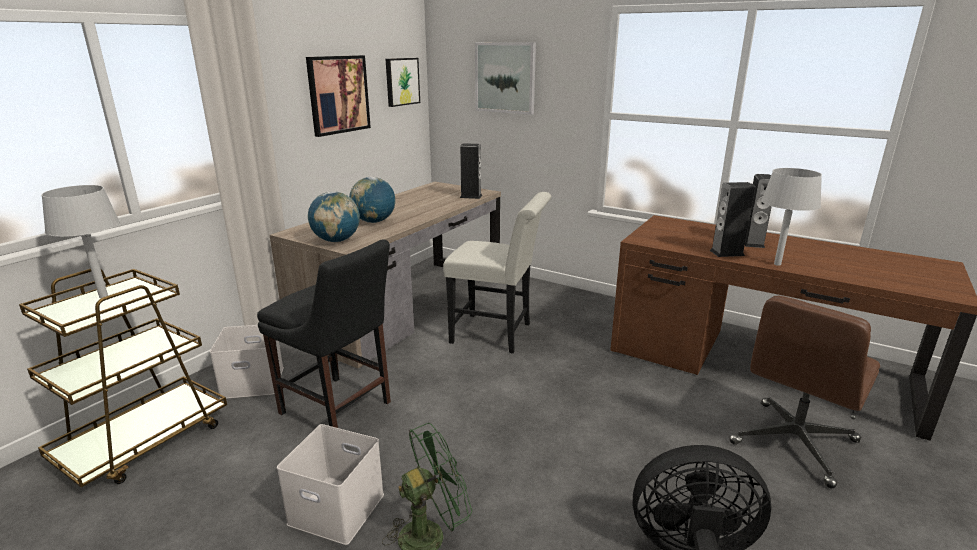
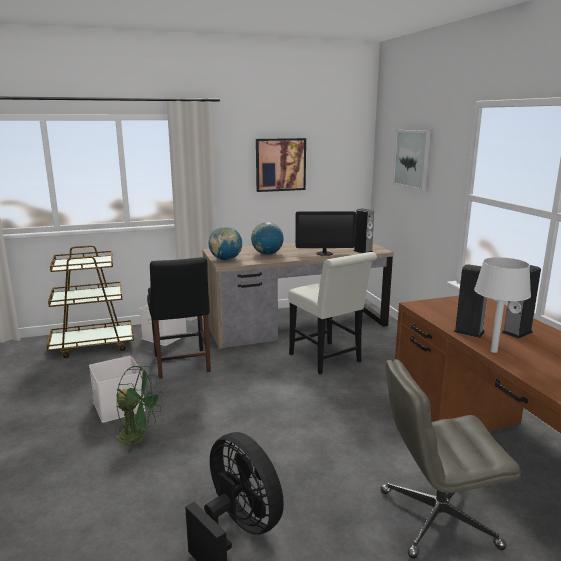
camera: 40 degrees right, 5 degrees down
(104, 296) = (87, 260): grey table lamp -> none
(401, 81) = (343, 158): picture -> none
(437, 207) = (324, 253): none -> monitor
(793, 443) = (436, 519): brown office chair -> grey office chair

